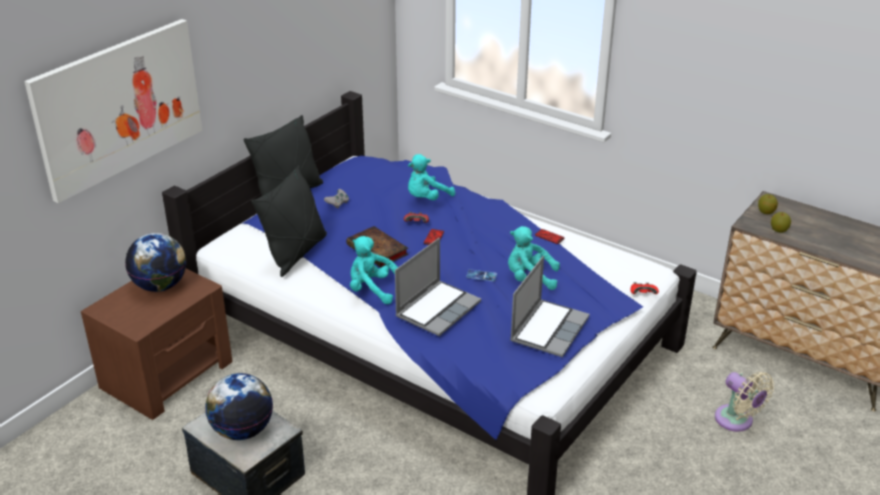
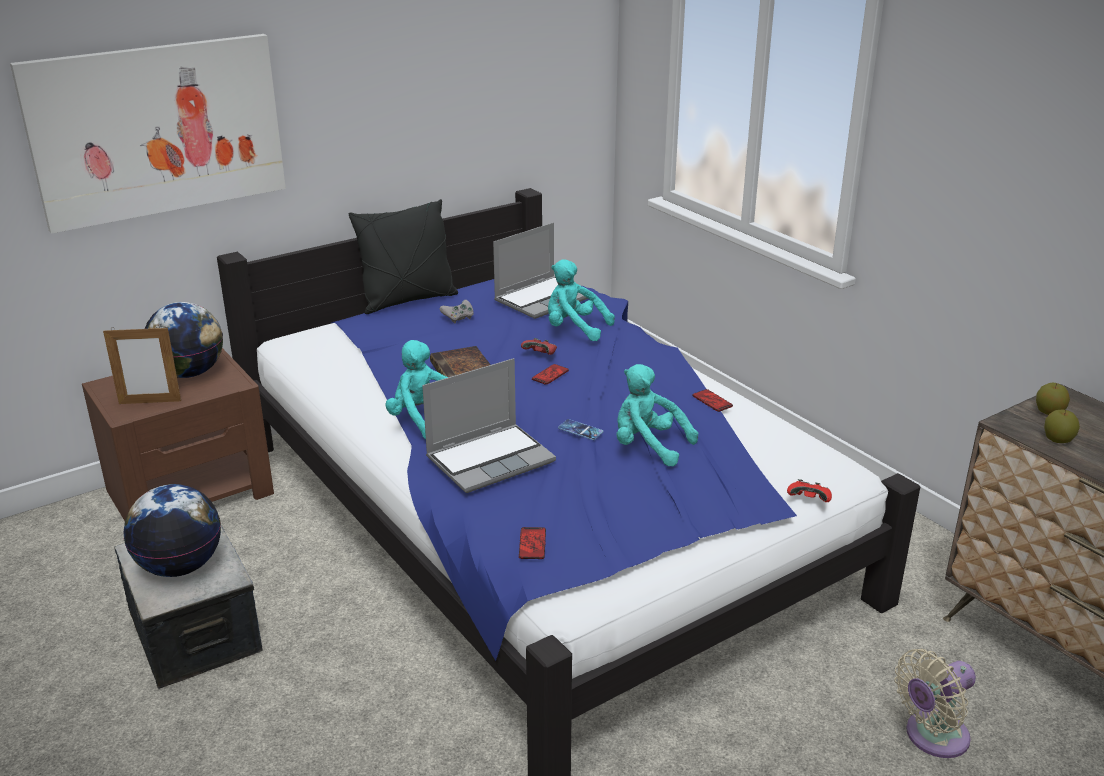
camera: 20 degrees right, 5 degrees down
(149, 315) = (150, 402): none -> picture frame
(296, 253) = (364, 363): black pillow -> none
(427, 198) = (574, 329): turquoise plush toy -> turquoise plush toy turned 45 degrees clockwise
(502, 361) = (532, 544): none -> phone
(549, 329) = (629, 515): laptop -> laptop (543, 298)
(736, 421) = (932, 737): beige fan -> beige fan turned 75 degrees clockwise

